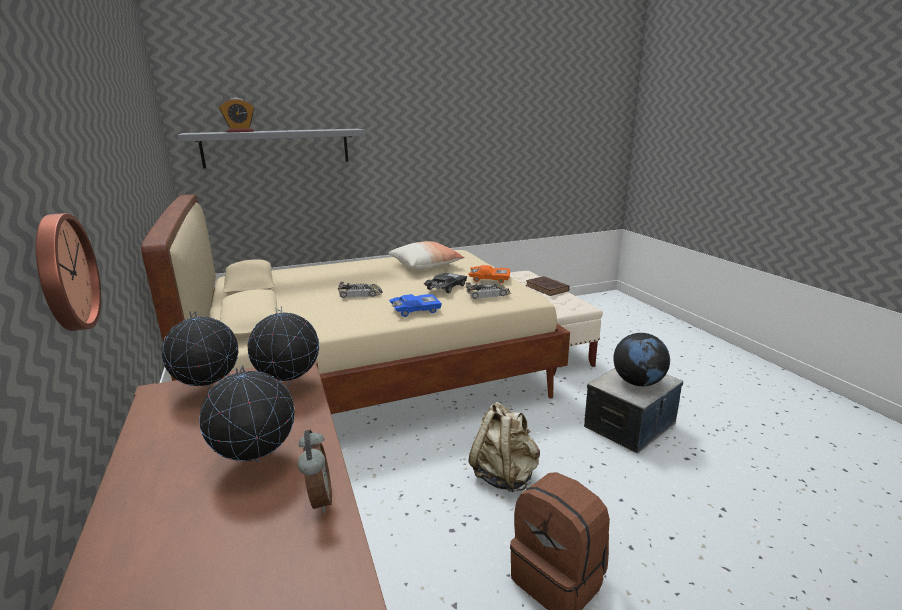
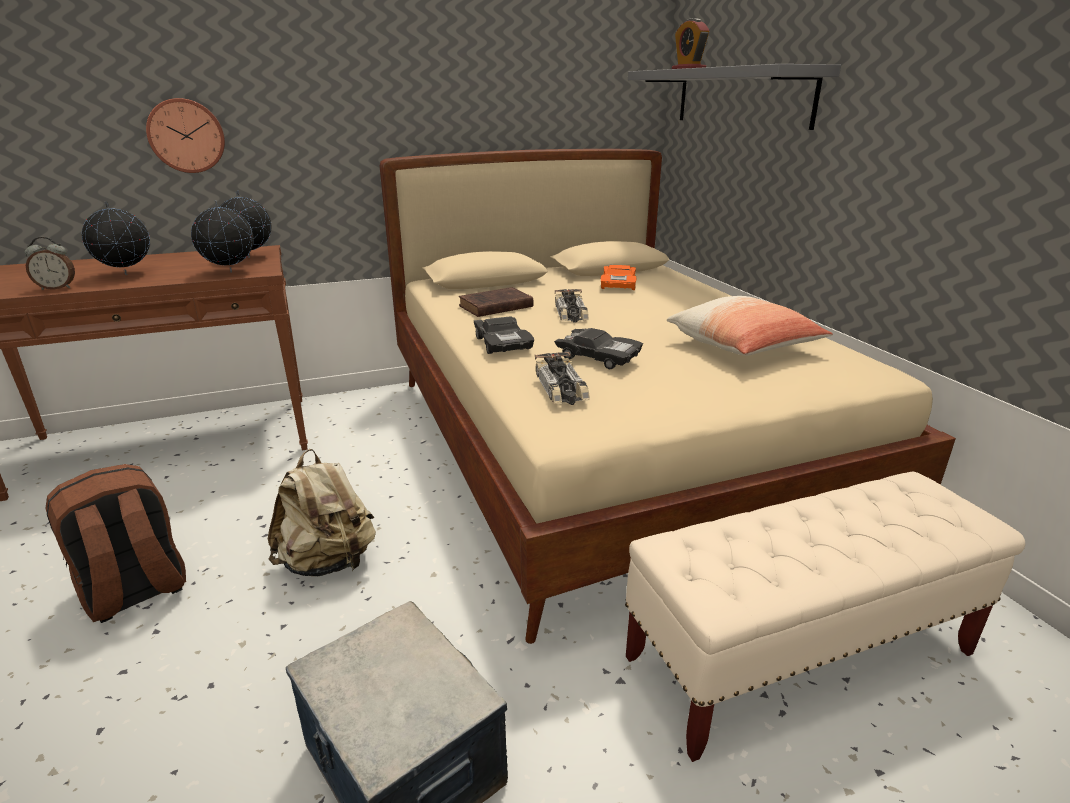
camera: 90 degrees right, 5 degrees up
(415, 310) = (502, 343): blue toy car -> black toy car
(489, 279) = (671, 396): orange toy car -> orange toy car (618, 284)
(547, 289) = (836, 543): brown book -> brown book (494, 307)
(638, 382) = (385, 686): globe -> none

